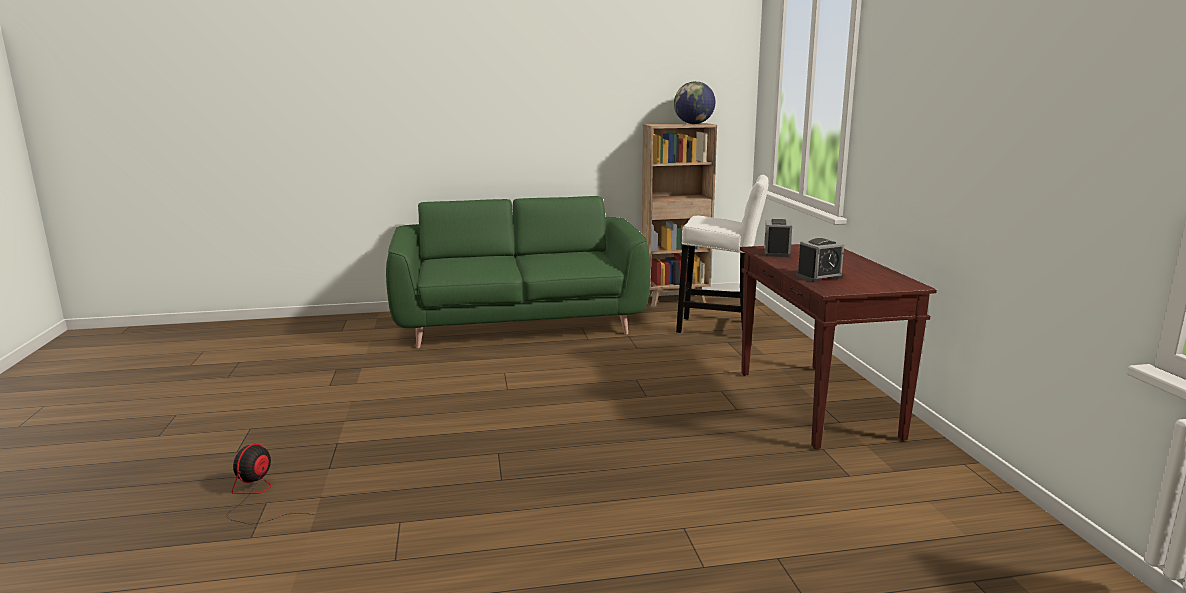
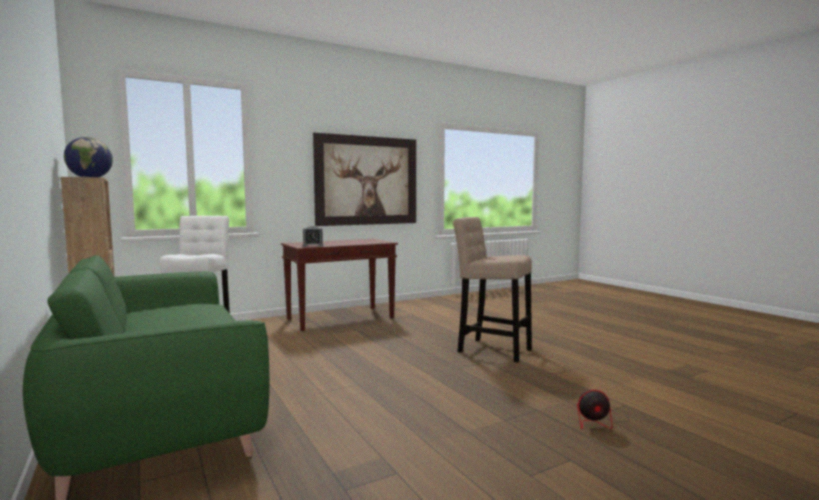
camera: 110 degrees left, 10 degrees down
(554, 501) = (491, 349): none -> beige stool
(819, 277) = (364, 243): alarm clock -> none
(990, 147) = (367, 180): none -> picture

